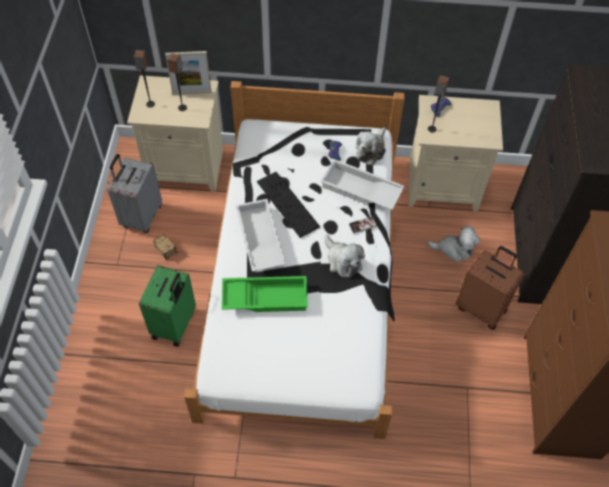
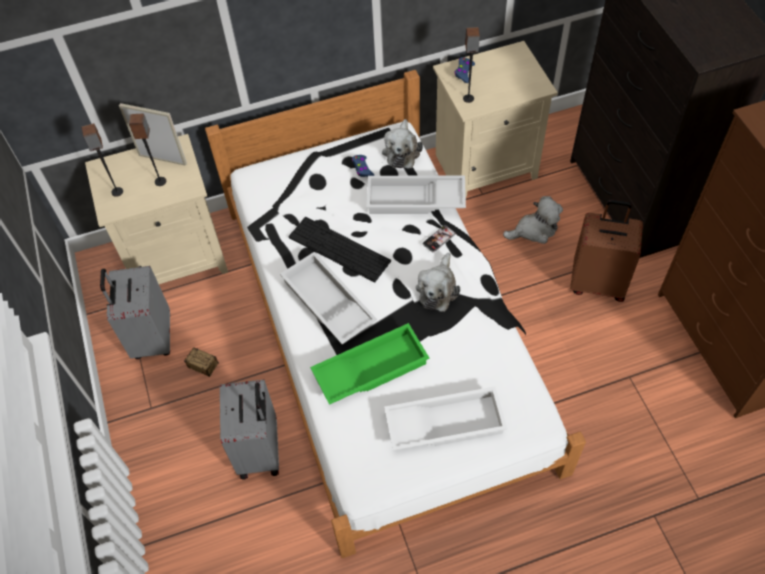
camera: 20 degrees left, 0 degrees up
(175, 325) = (261, 450): green suitcase -> grey suitcase
(192, 92) = (162, 159): picture frame -> picture frame turned 135 degrees counterclockwise
(297, 356) = (445, 422): none -> white tray
(342, 261) = (438, 289): plush toy -> plush toy turned 75 degrees clockwise

